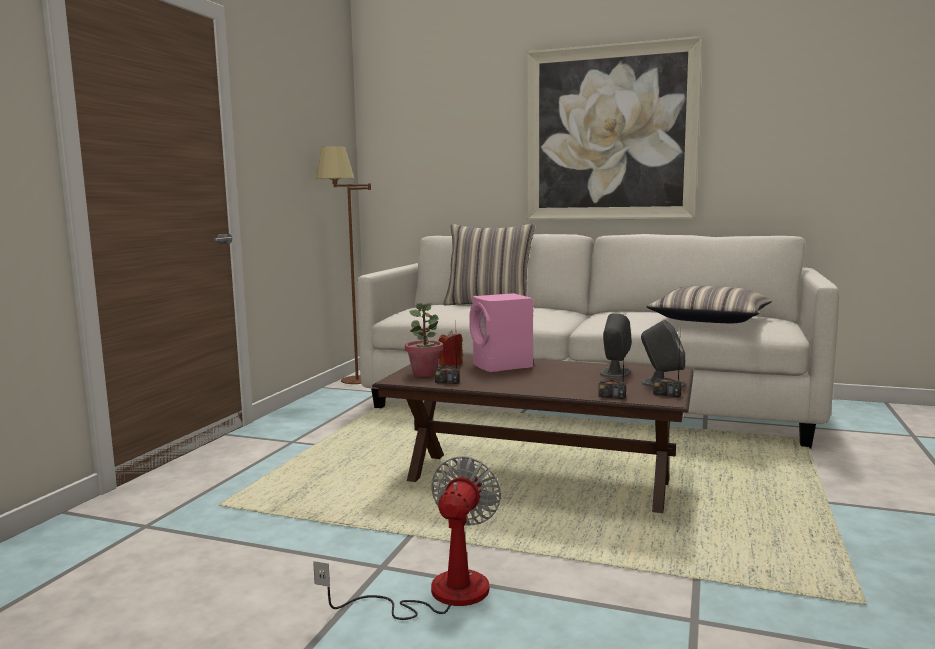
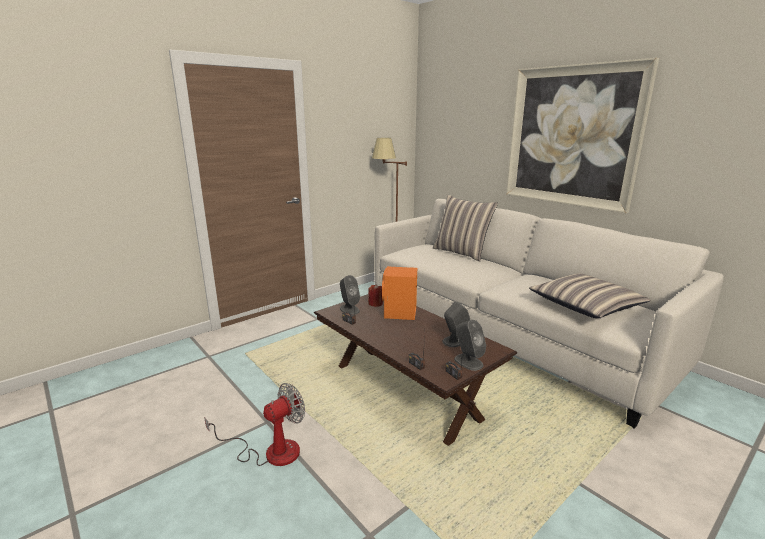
camera: 30 degrees right, 10 degrees up
(424, 373) = (349, 309): potted plant -> grey speaker
(502, 366) = (399, 314): pink speaker -> orange speaker

